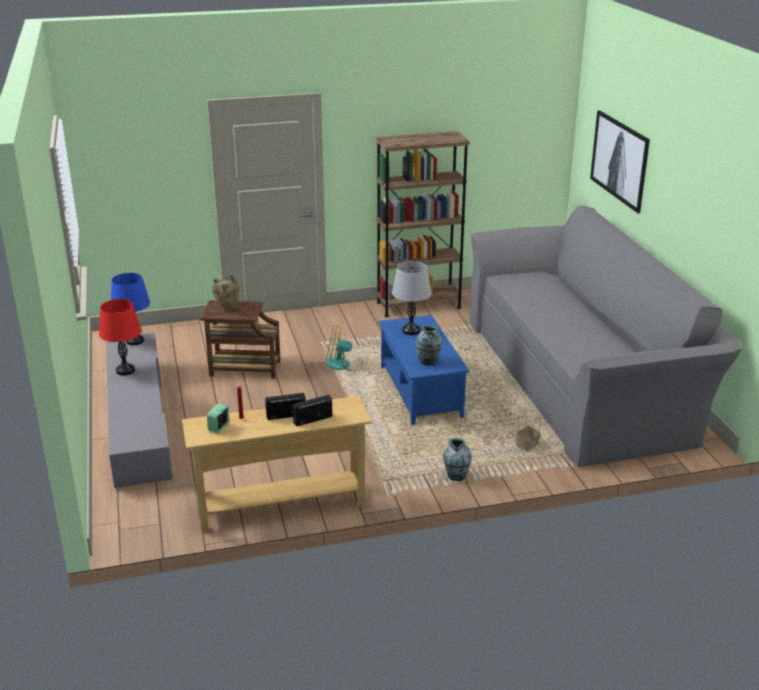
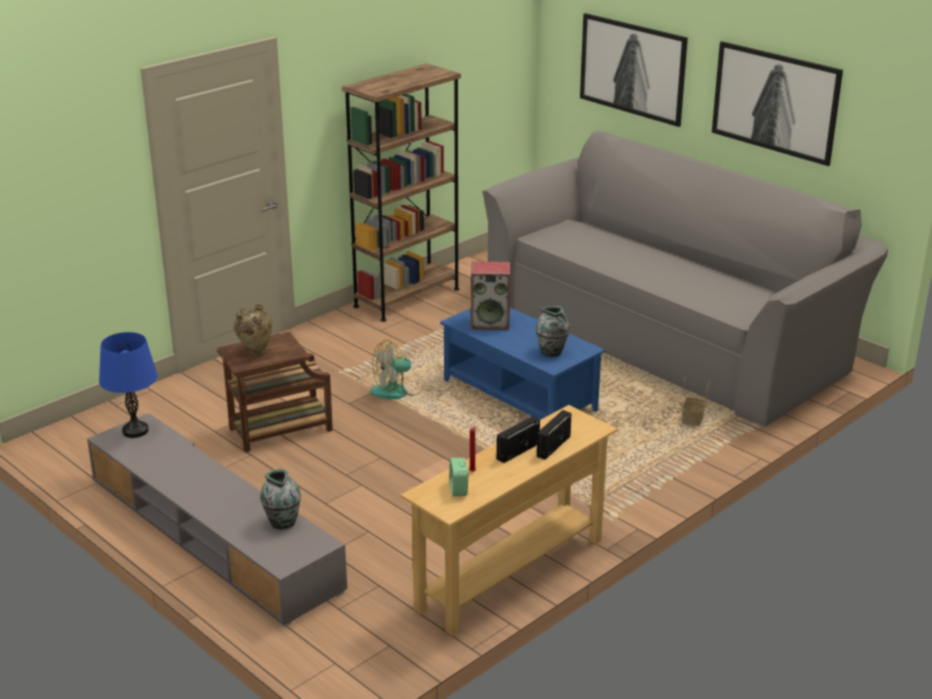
camera: 30 degrees left, 0 degrees up
(125, 371) = (170, 471): red table lamp -> none
(411, 330) = (490, 322): grey table lamp -> speaker
(456, 475) = (658, 475): vase -> vase (282, 522)
(692, 203) = (775, 102): none -> picture

